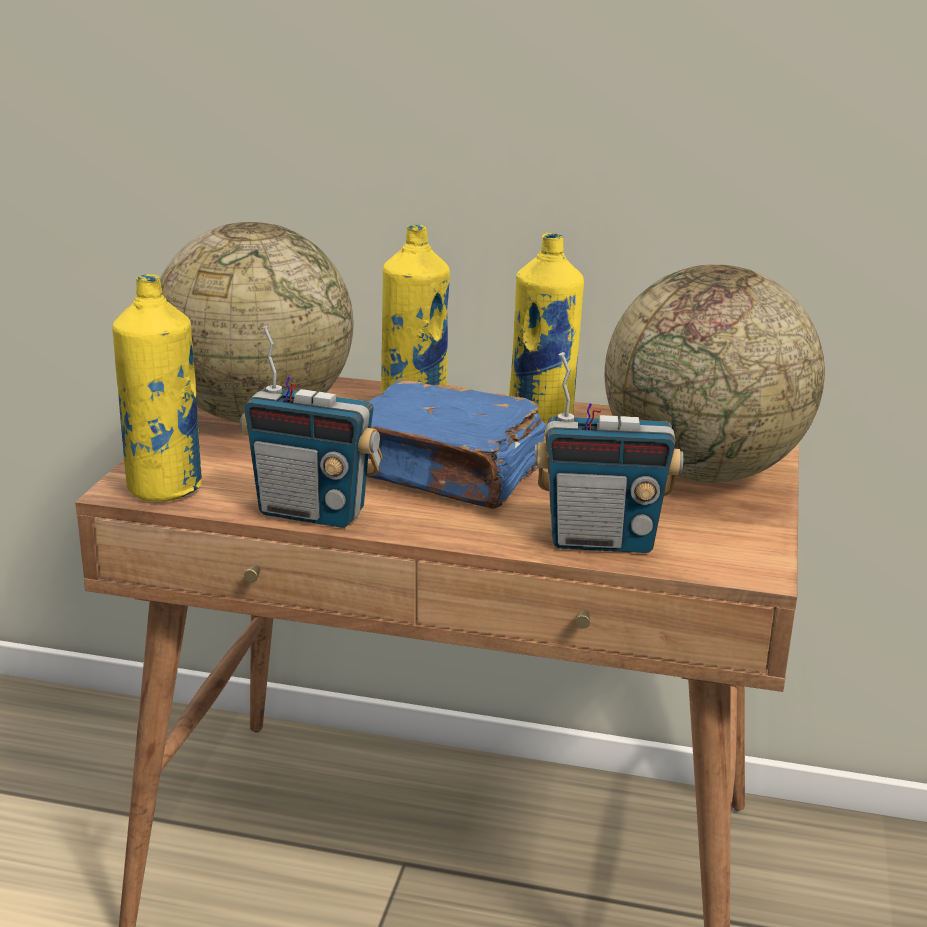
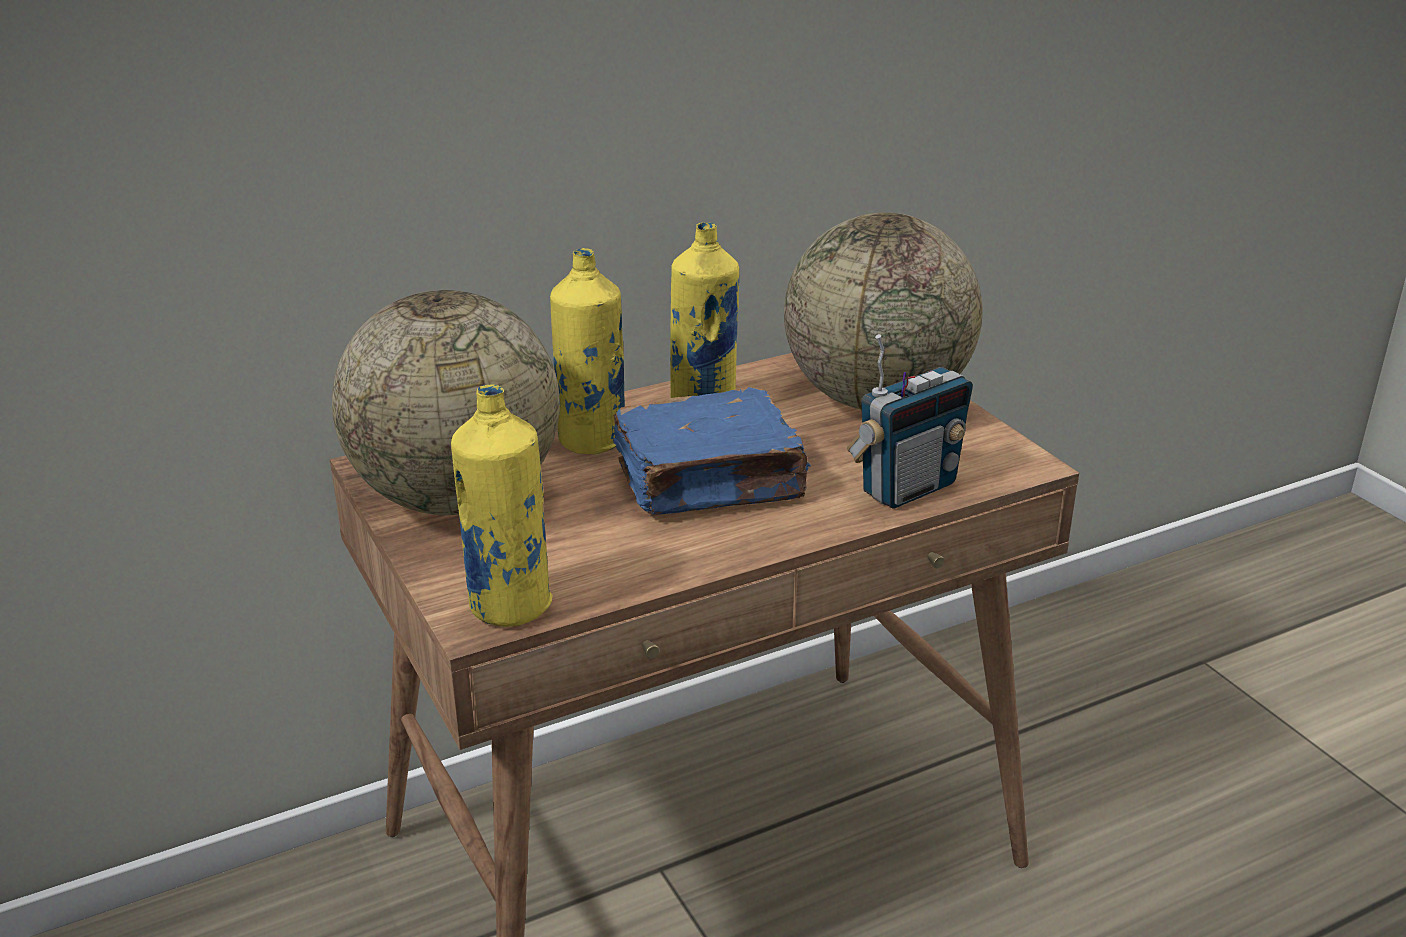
camera: 40 degrees left, 5 degrees up
(312, 512) = (672, 566): radio -> none

